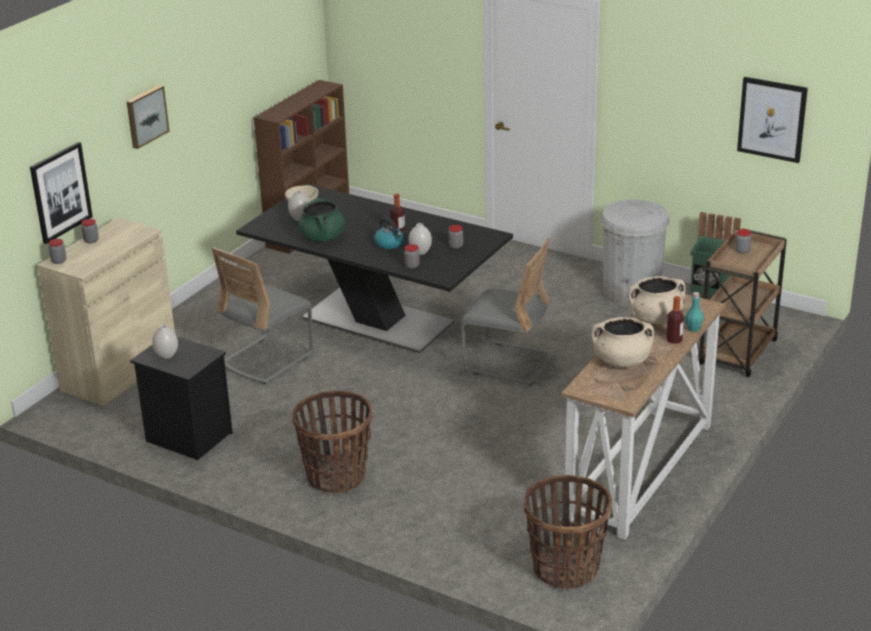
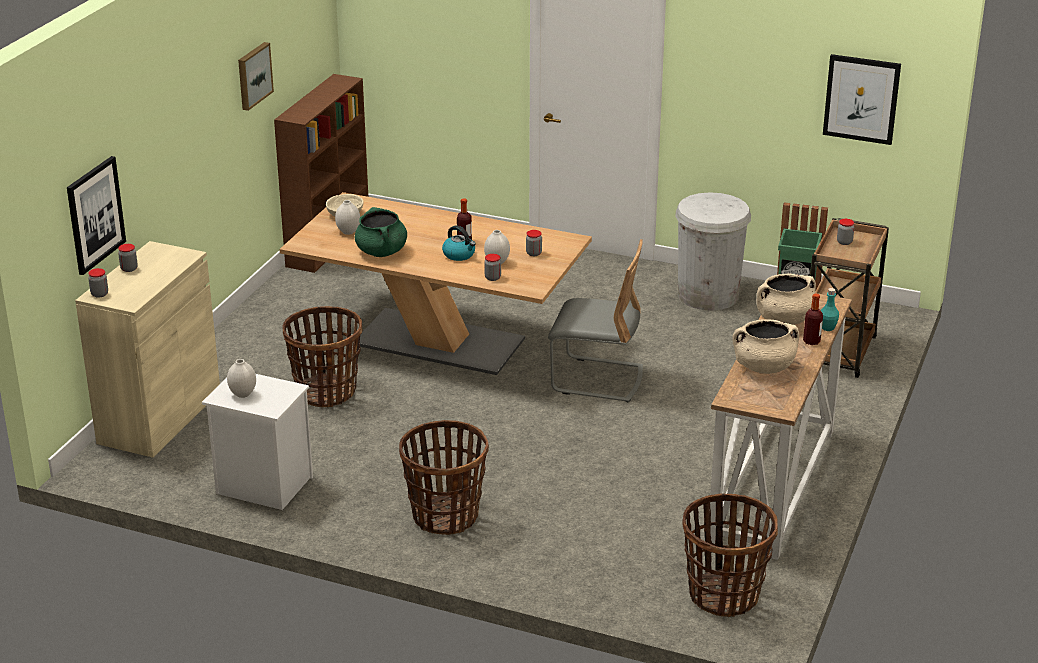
camera: 10 degrees left, 0 degrees up
(146, 116) = (174, 123): picture -> picture (253, 75)
(186, 437) = (261, 485): black nightstand -> white nightstand
(267, 359) = (326, 392): grey chair -> basket
(378, 321) = (439, 342): black dining table -> beige dining table

